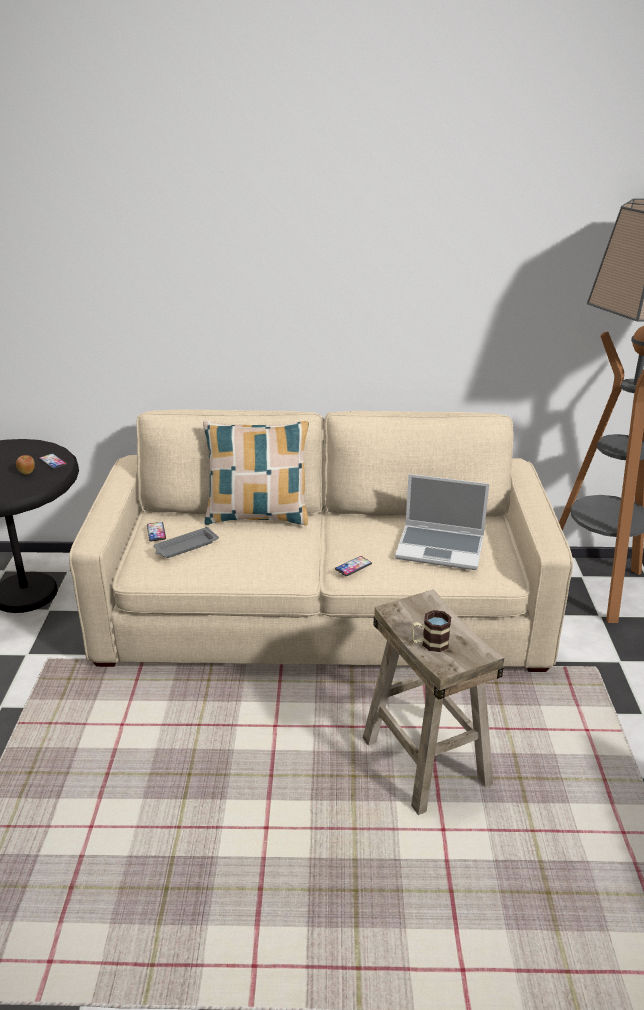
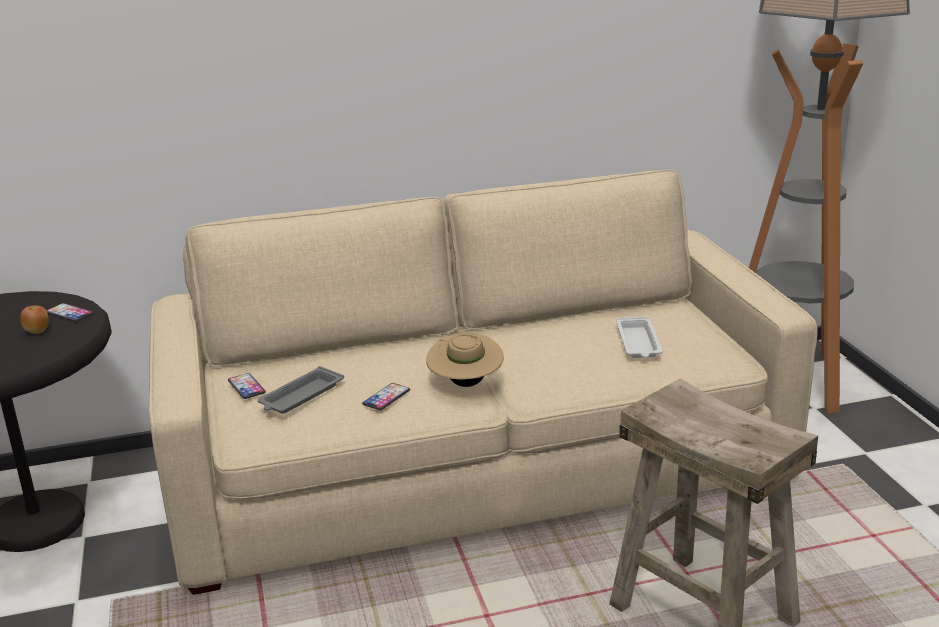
camera: 15 degrees left, 5 degrees down
(257, 516) = (378, 346): pillow -> none
(301, 558) = (465, 384): none -> beige hat
(353, 566) = (541, 381): phone -> phone (386, 397)
(429, 644) = (716, 439): mug -> none
(441, 548) = (638, 343): laptop -> white tray

